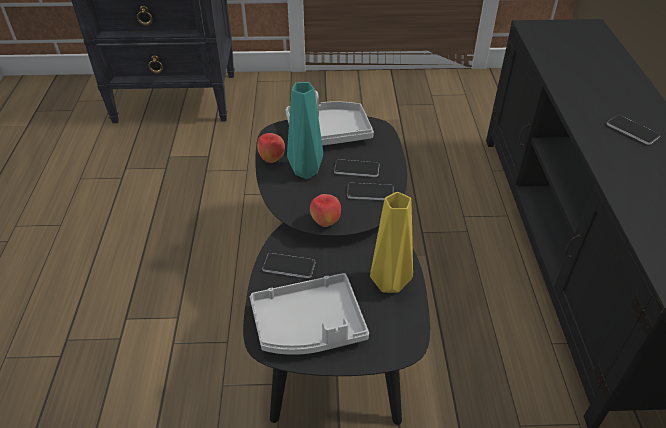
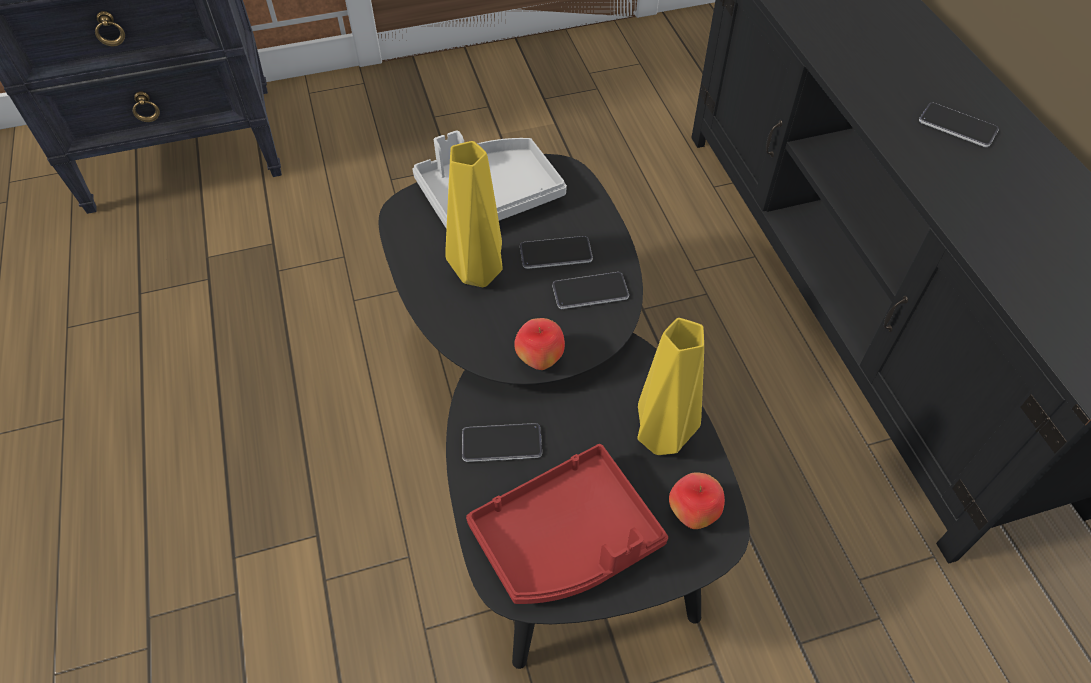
camera: 15 degrees left, 10 degrees up
(271, 159) = (416, 262): apple -> apple (692, 513)
(306, 170) = (477, 272): turquoise vase -> yellow vase
(309, 326) = (567, 539): grey tray -> red tray

